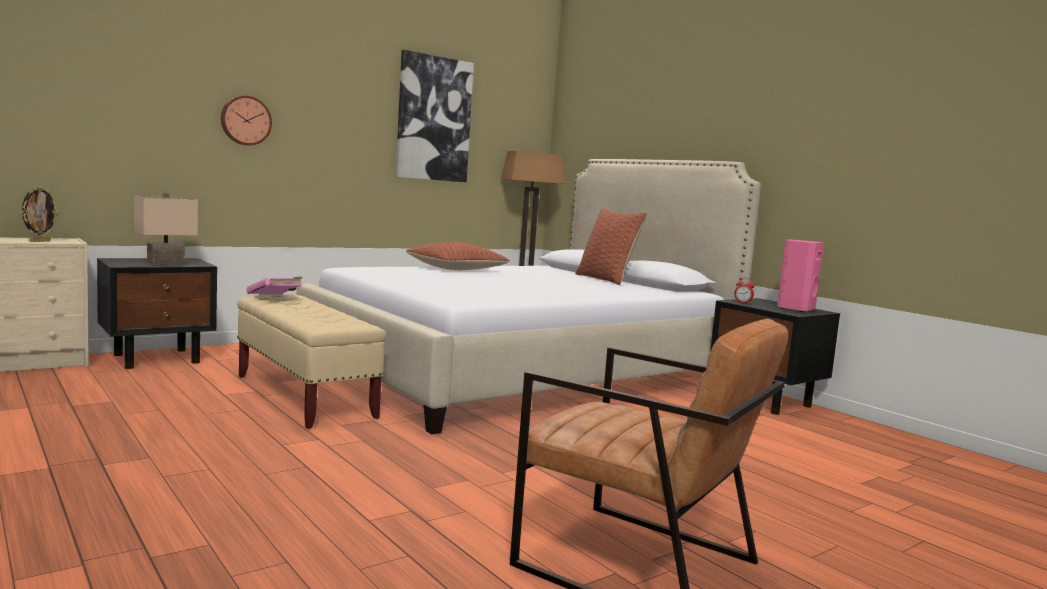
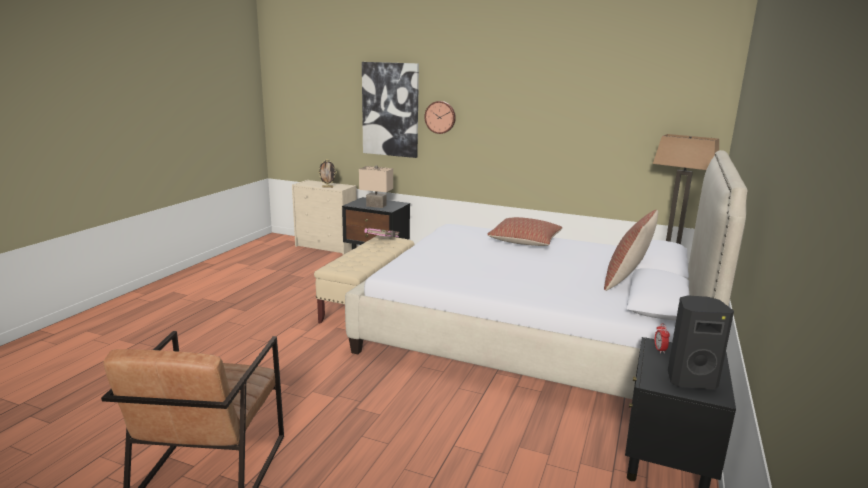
camera: 60 degrees right, 10 degrees up
(434, 119) = (588, 107): picture -> picture (390, 109)
(795, 309) = (690, 379): pink speaker -> black speaker

